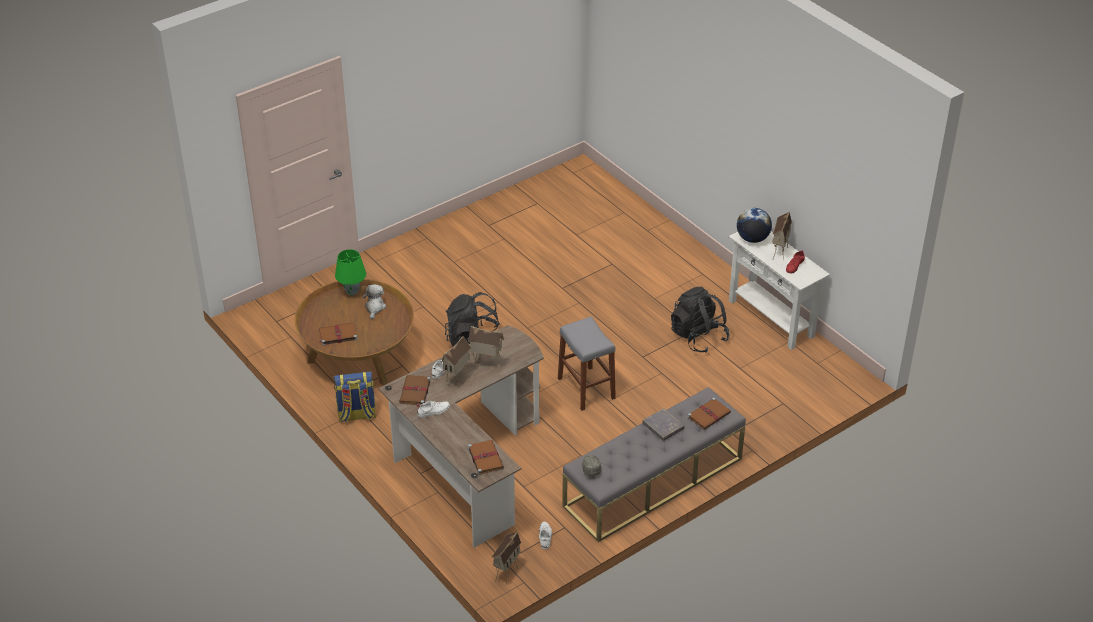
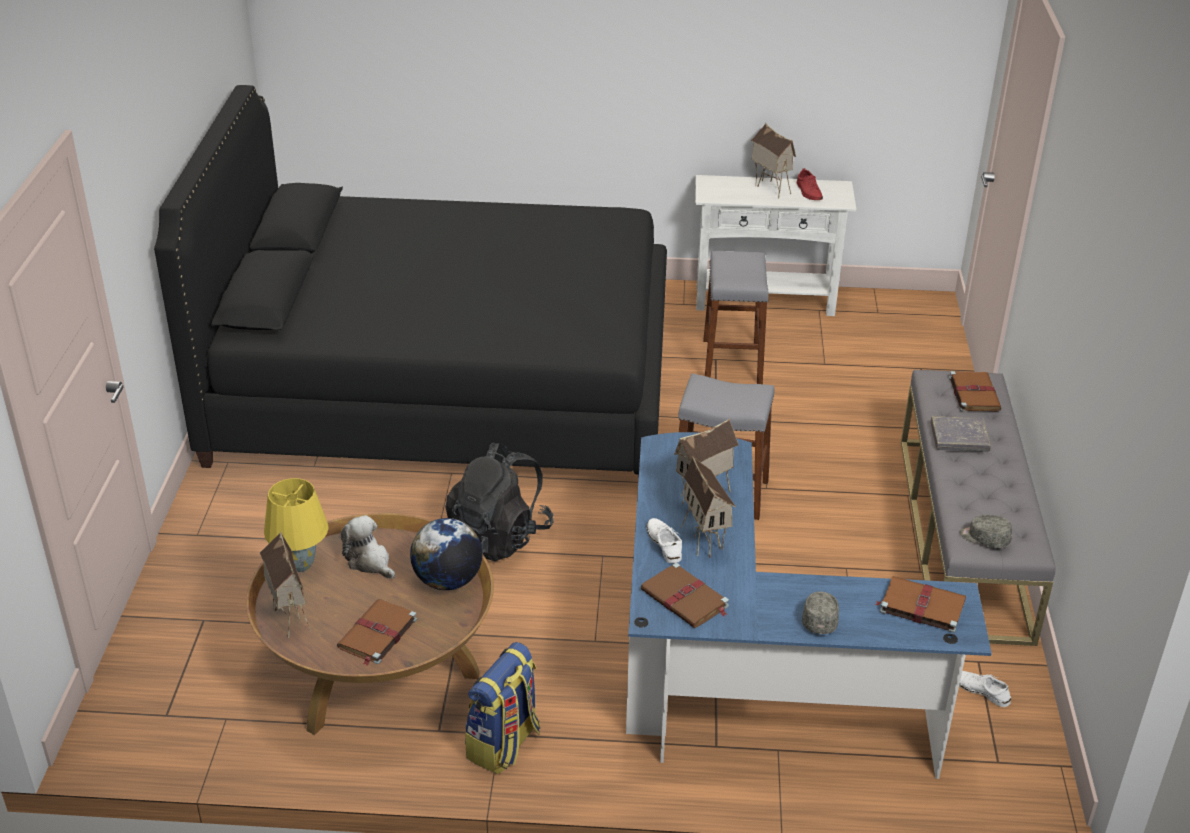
camera: 50 degrees left, 5 degrees down
(352, 292) = (300, 565): green table lamp -> yellow table lamp
(433, 411) = (753, 603): white shoe -> none
(445, 433) = (820, 618): none -> grey cap
(467, 460) = (741, 680): brown desk -> blue desk
(506, 572) = (1023, 773): toy house -> toy house (289, 617)
(556, 262) = (445, 387): none -> black bed
(698, 337) = (732, 362): black backpack -> grey stool
(752, 239) = (723, 192): globe -> globe (447, 581)

